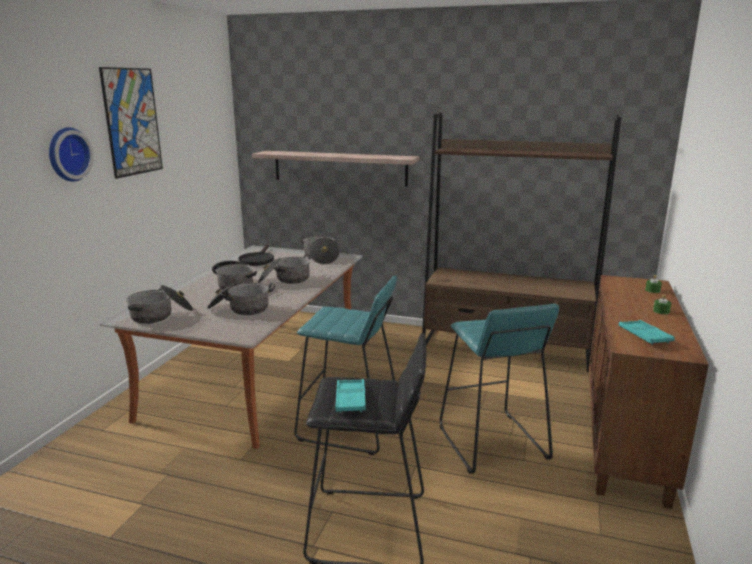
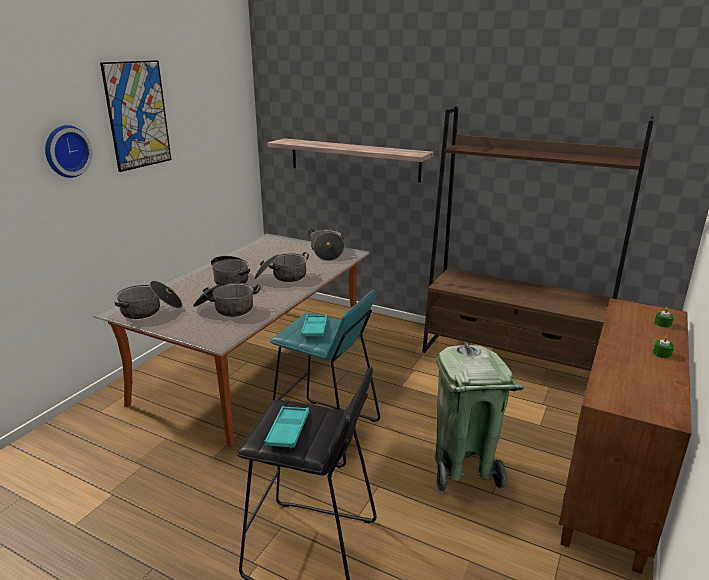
camera: 10 degrees right, 5 degrees up
(257, 260) = (264, 251): black frying pan -> none
(491, 443) = (464, 469): turquoise stool -> green trash can
(644, 336) = (628, 386): turquoise tray -> turquoise tray (314, 329)

